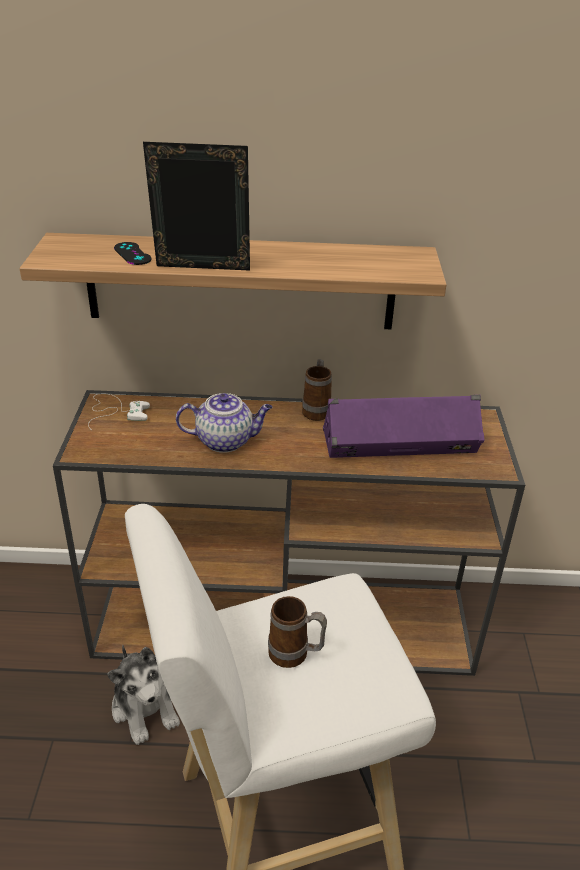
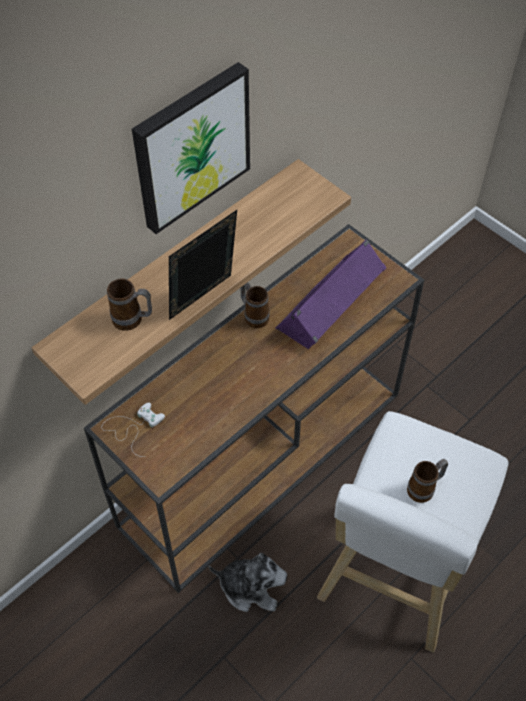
camera: 45 degrees left, 20 degrees up
(132, 254) = (133, 320): black game controller -> mug
(226, 441) = (234, 389): teapot -> none
(277, 110) = (191, 147): none -> picture

